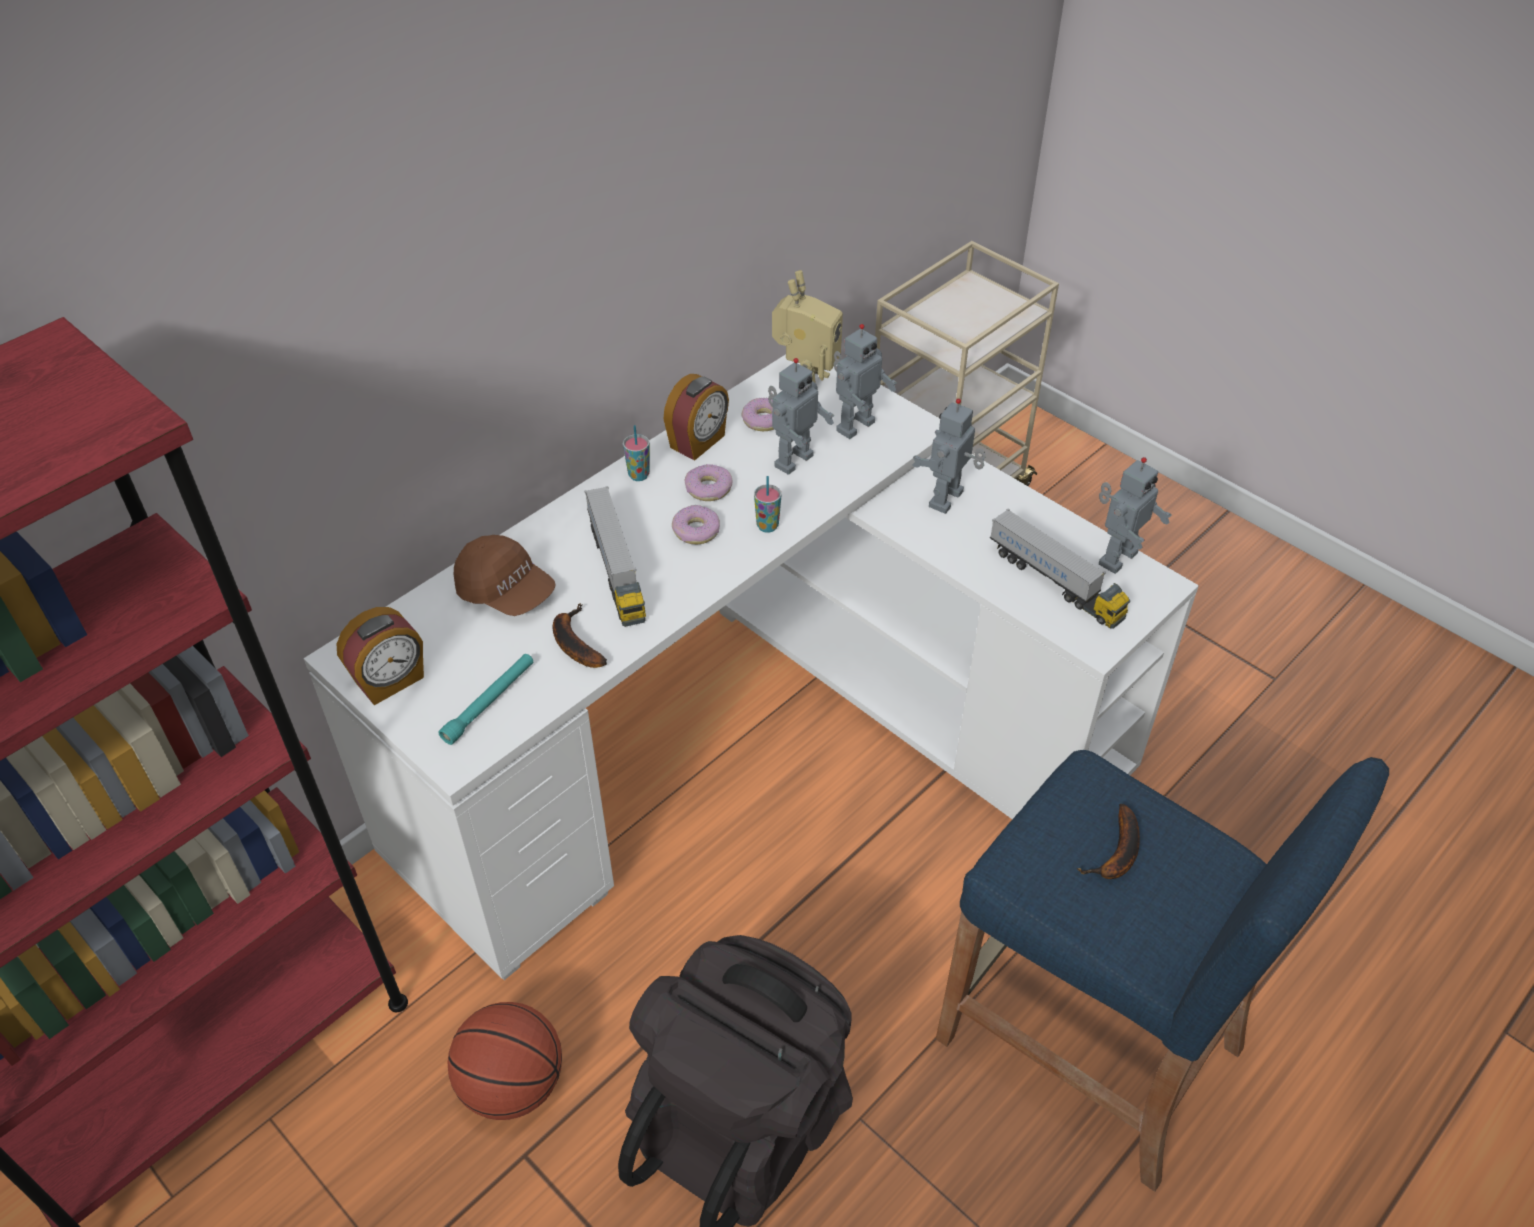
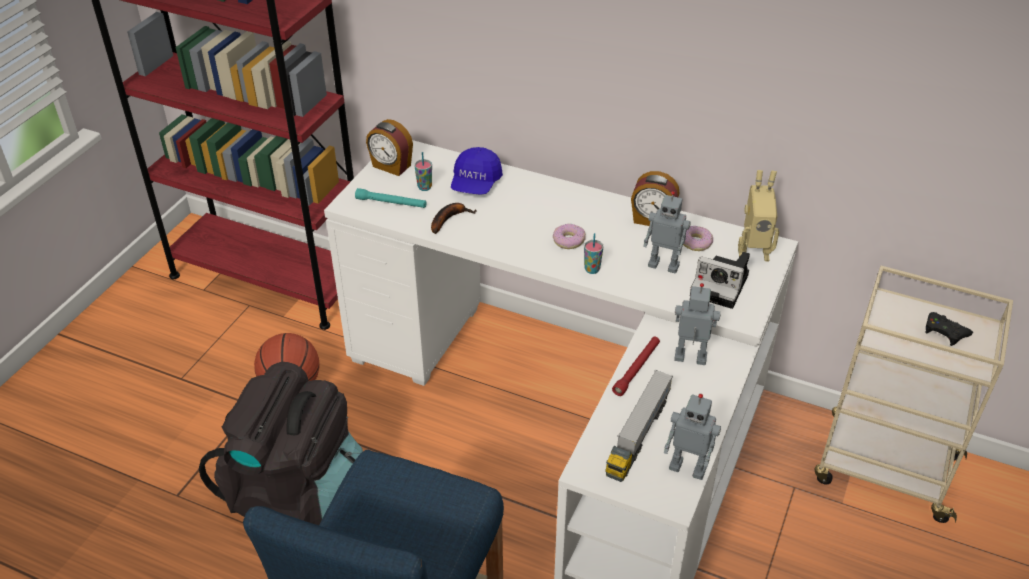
camera: 70 degrees right, 5 degrees down
(506, 591) = (476, 184): brown cap -> blue cap
(616, 570) = (516, 218): toy truck -> none
(639, 475) = (603, 204): cup -> cup (424, 187)
(708, 489) = (610, 236): donut -> none
(854, 425) = (722, 285): toy robot -> camera
(946, 550) = (637, 369): none -> red flashlight
(968, 309) = (945, 332): none -> black game controller
(1117, 854) = (401, 519): banana -> none

